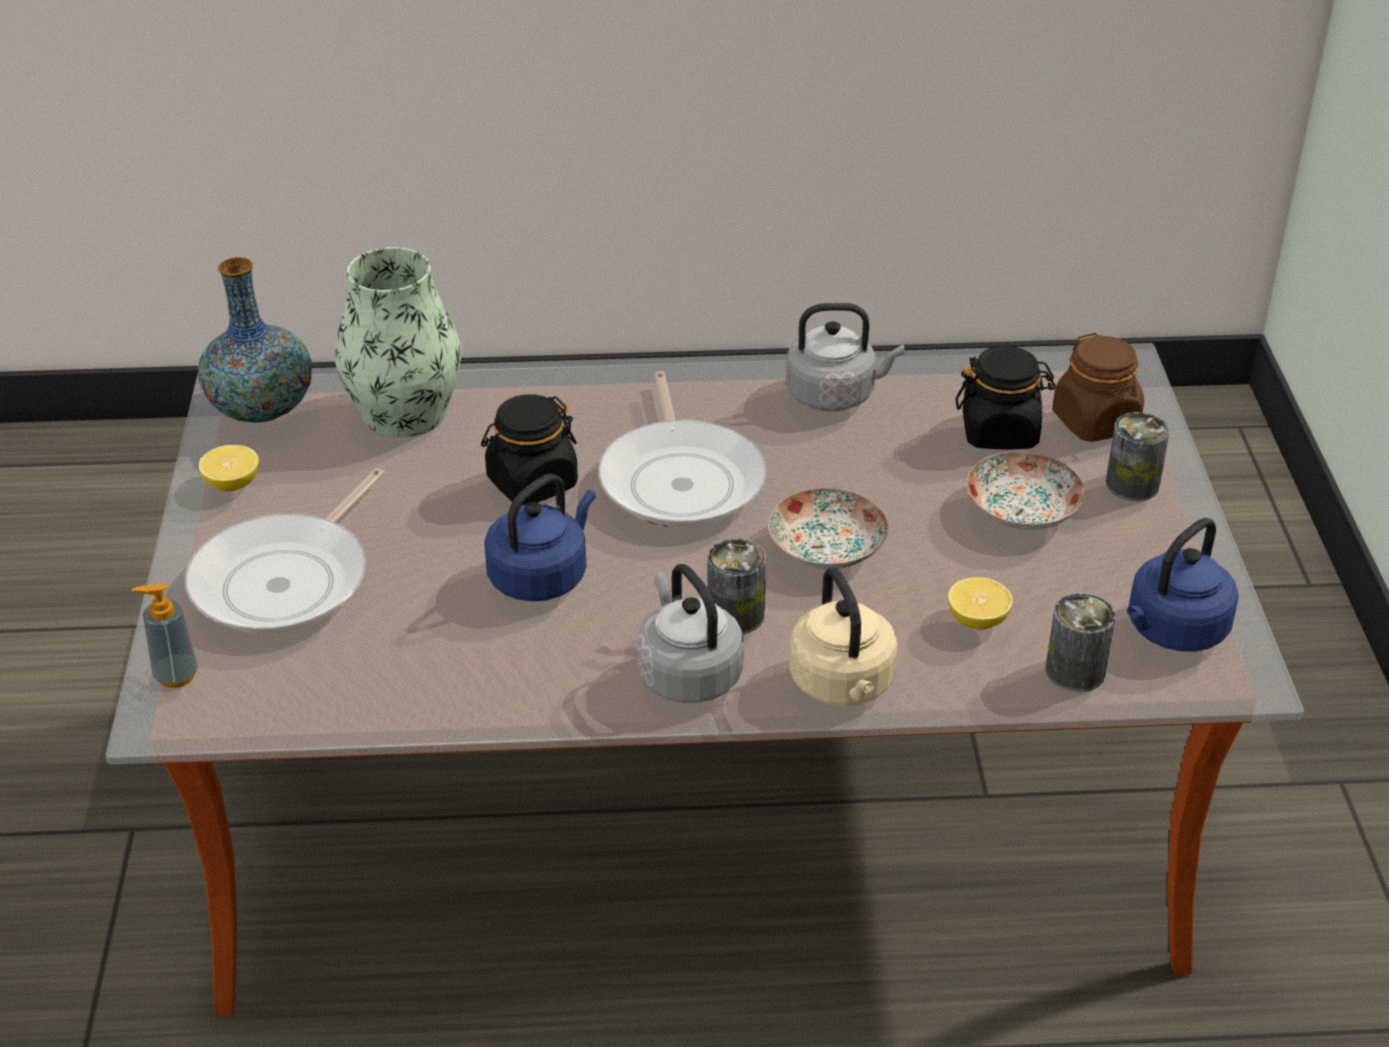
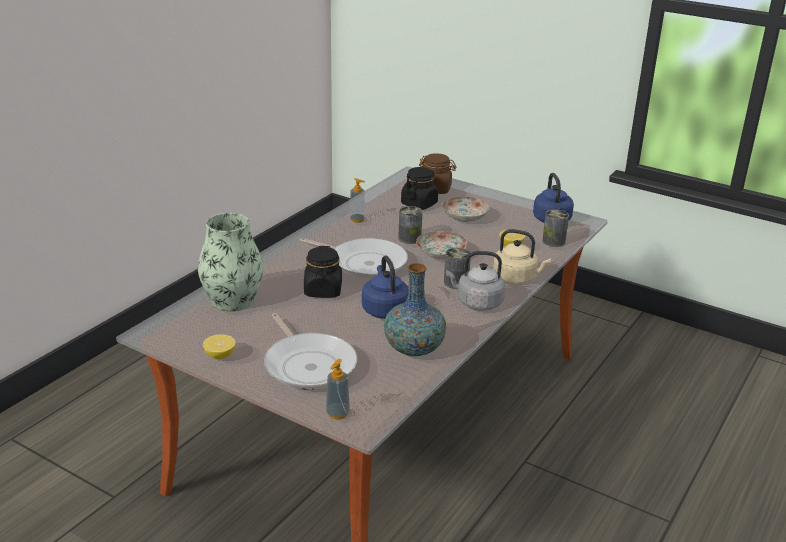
camera: 55 degrees left, 10 degrees down
(262, 409) = (175, 330): vase -> vase (414, 349)
(835, 395) = (357, 219): grey kettle -> soap dispenser
(1132, 484) = (474, 197): can -> can (409, 238)

